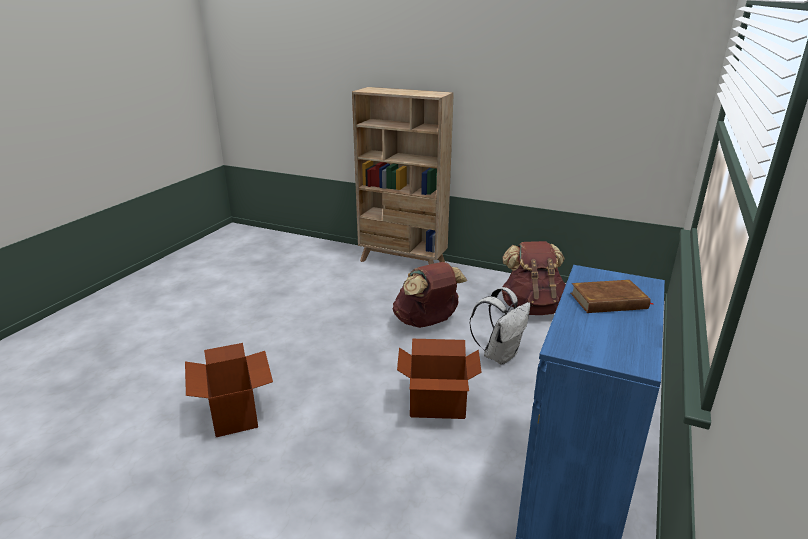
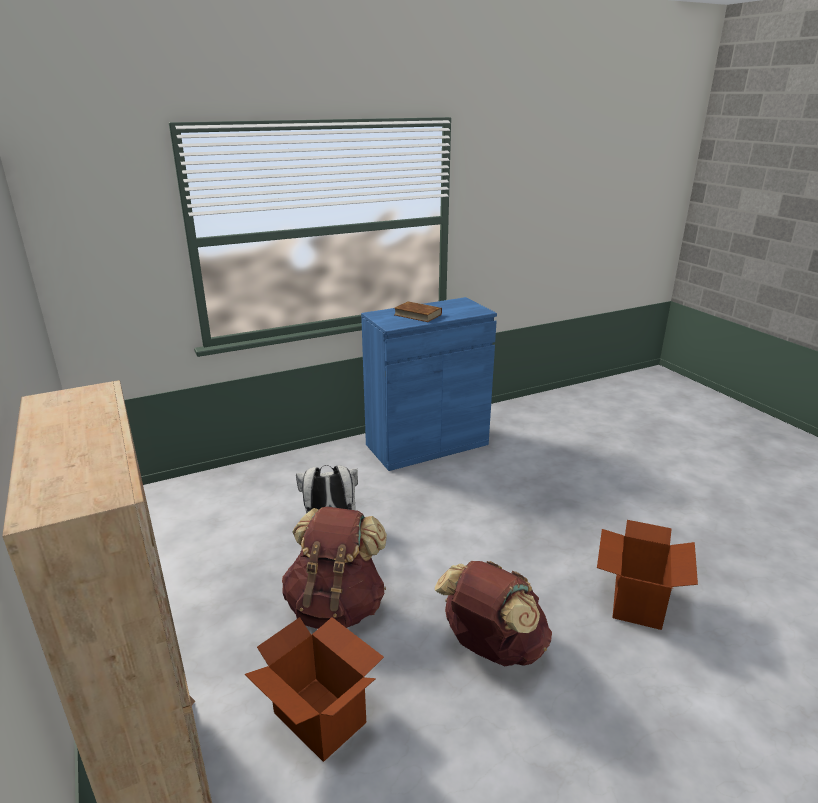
camera: 140 degrees left, 0 degrees up
(437, 405) = (444, 518): cardboard box -> cardboard box (320, 717)
(532, 307) = (204, 559): brown backpack -> brown backpack (492, 648)

